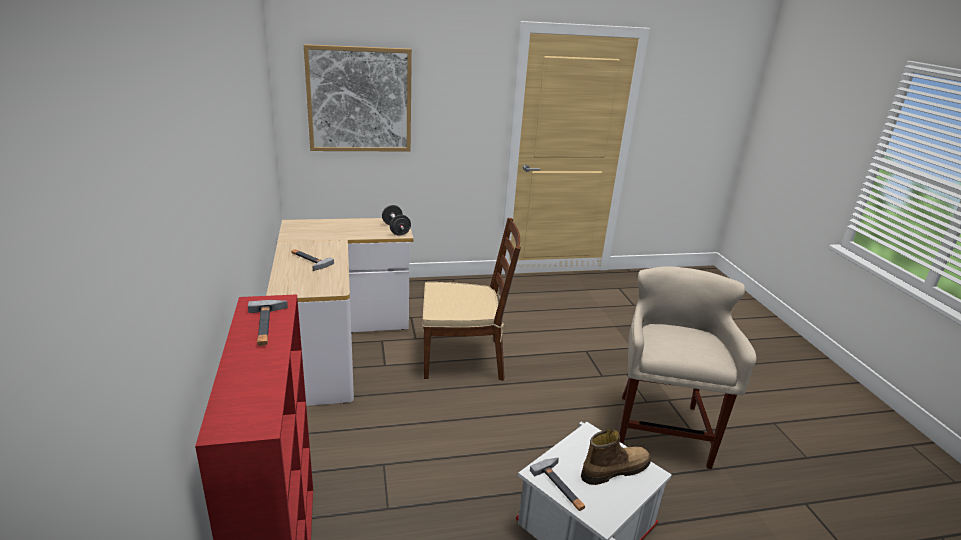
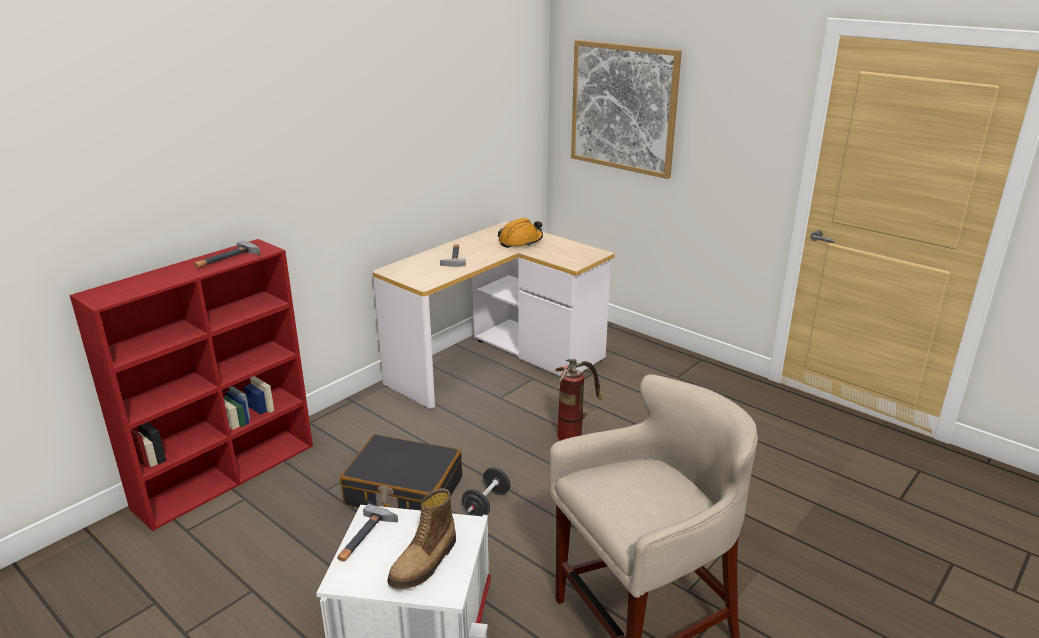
camera: 55 degrees right, 0 degrees up
(330, 231) = (520, 241): none -> orange hard hat
(396, 229) = (577, 259): black dumbbell -> black dumbbell (486, 504)
(440, 465) = (404, 492): none -> black suitcase
(464, 358) = (574, 431): brown chair -> fire extinguisher
(614, 470) = (425, 563): boot -> boot turned 90 degrees clockwise

